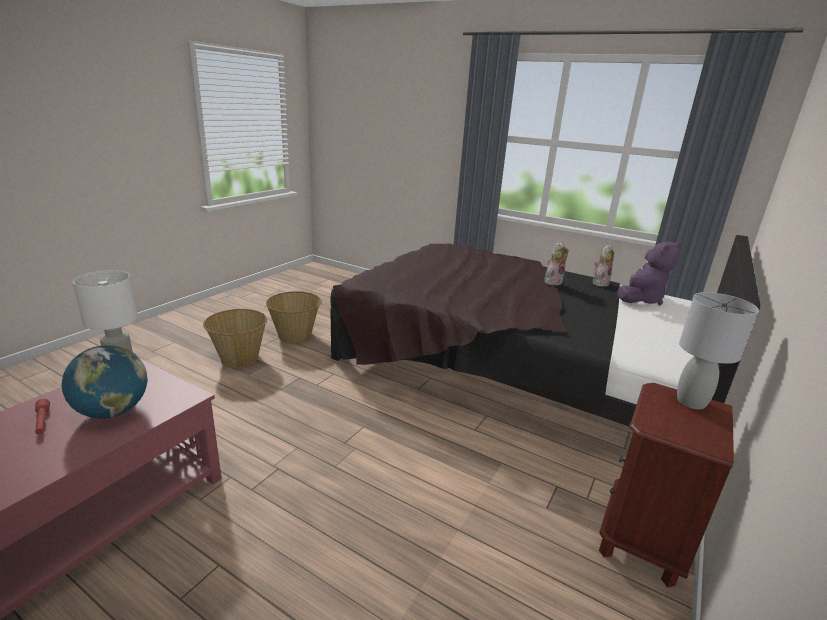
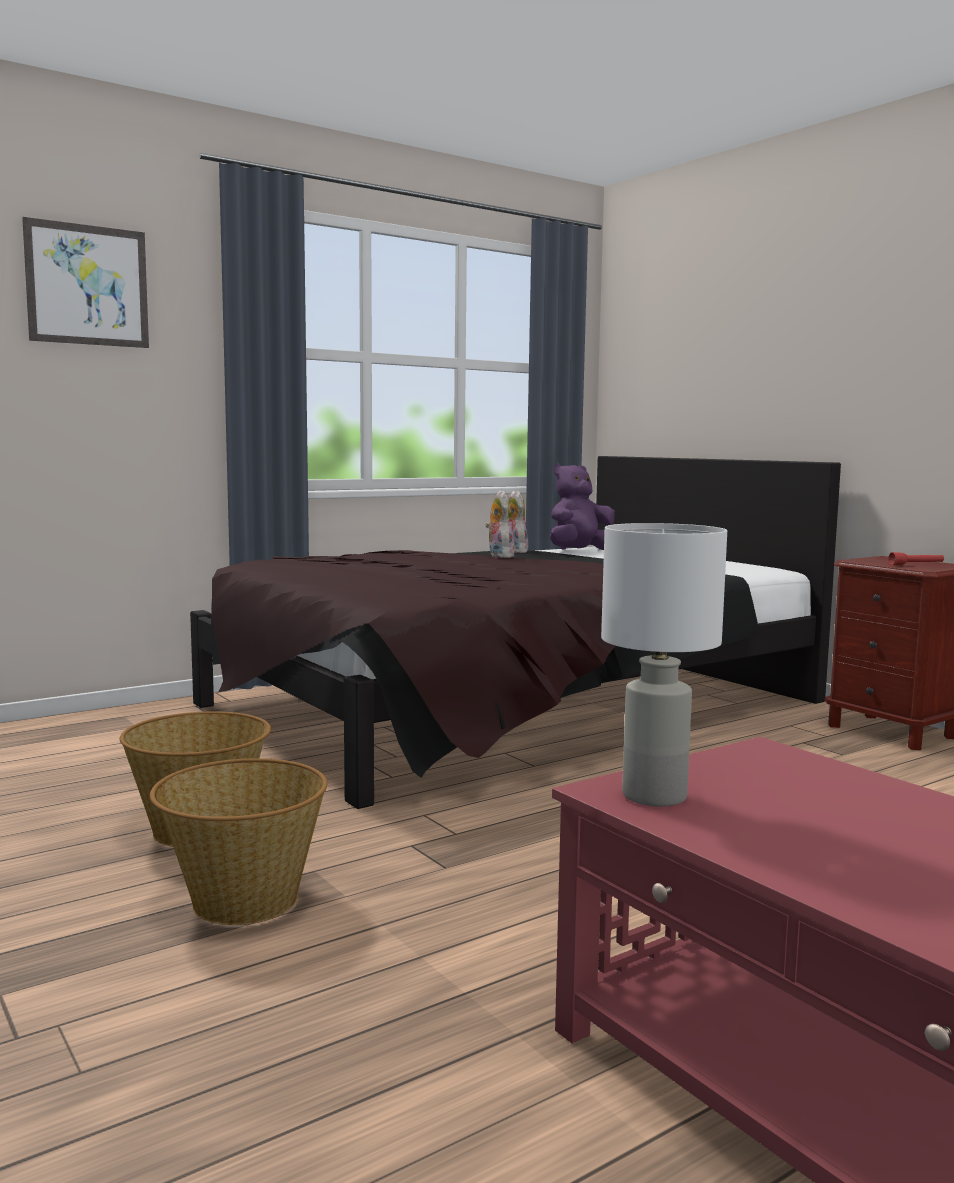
camera: 65 degrees left, 15 degrees down
(42, 422) = (869, 857): red flashlight -> red flashlight (916, 565)
(113, 411) = (823, 800): globe -> none
(418, 105) = (87, 285): none -> picture
(641, 299) = (580, 551): purple plush toy -> purple plush toy turned 105 degrees counterclockwise
(691, 401) = (877, 559): grey table lamp -> none

